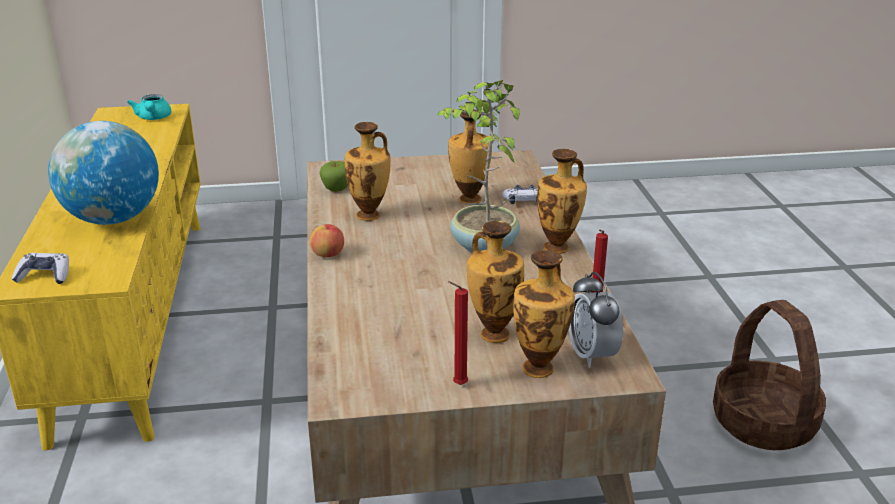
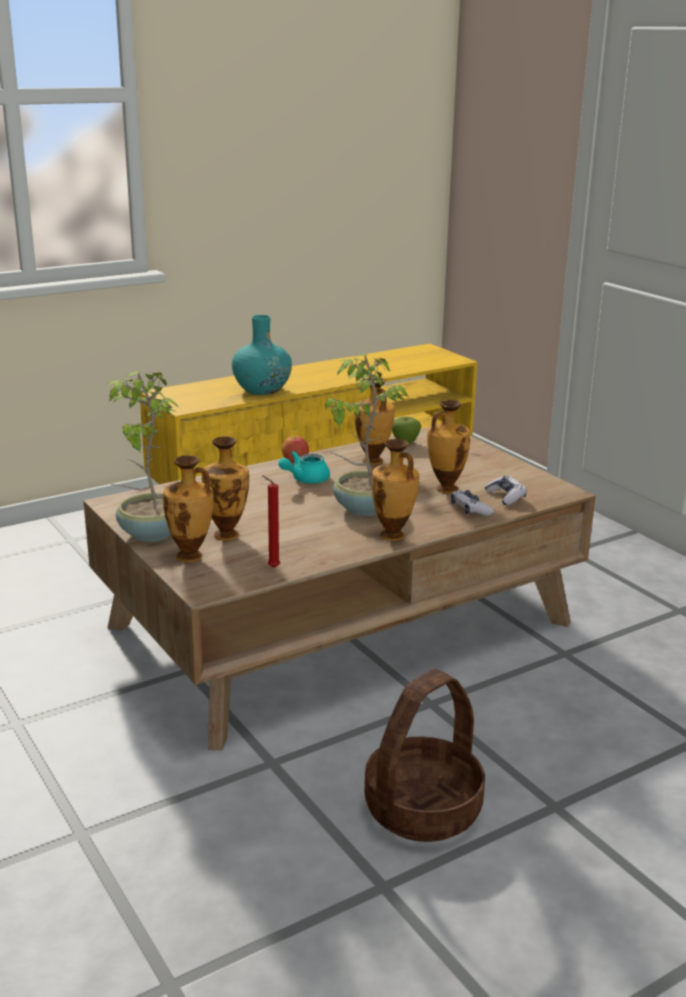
camera: 65 degrees right, 5 degrees down
(45, 276) = (175, 394): game controller -> game controller (506, 496)
(113, 219) = (262, 390): globe -> turquoise vase
(153, 118) = (432, 360): turquoise teapot -> turquoise teapot (305, 479)
(458, 385) = (149, 534): red candle -> potted plant
(592, 355) = (223, 573): alarm clock -> none

